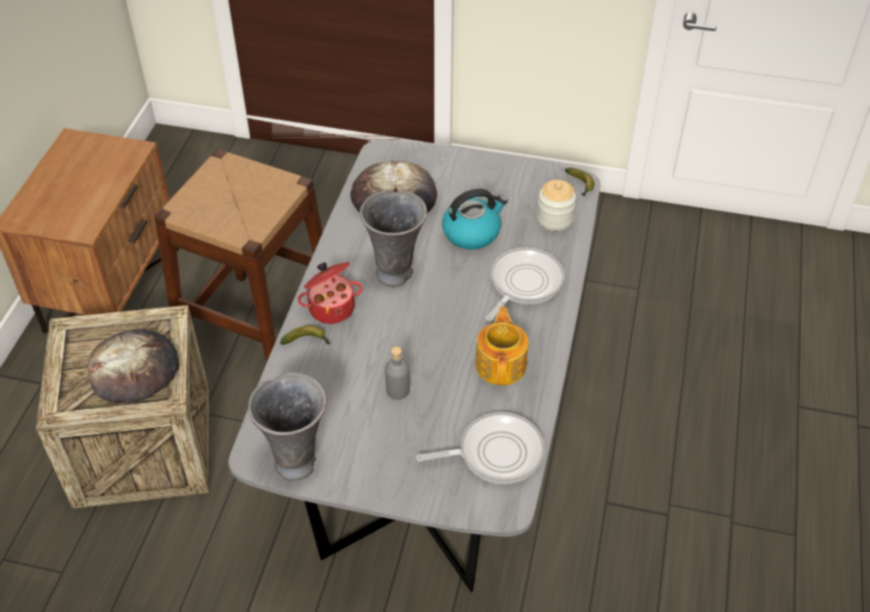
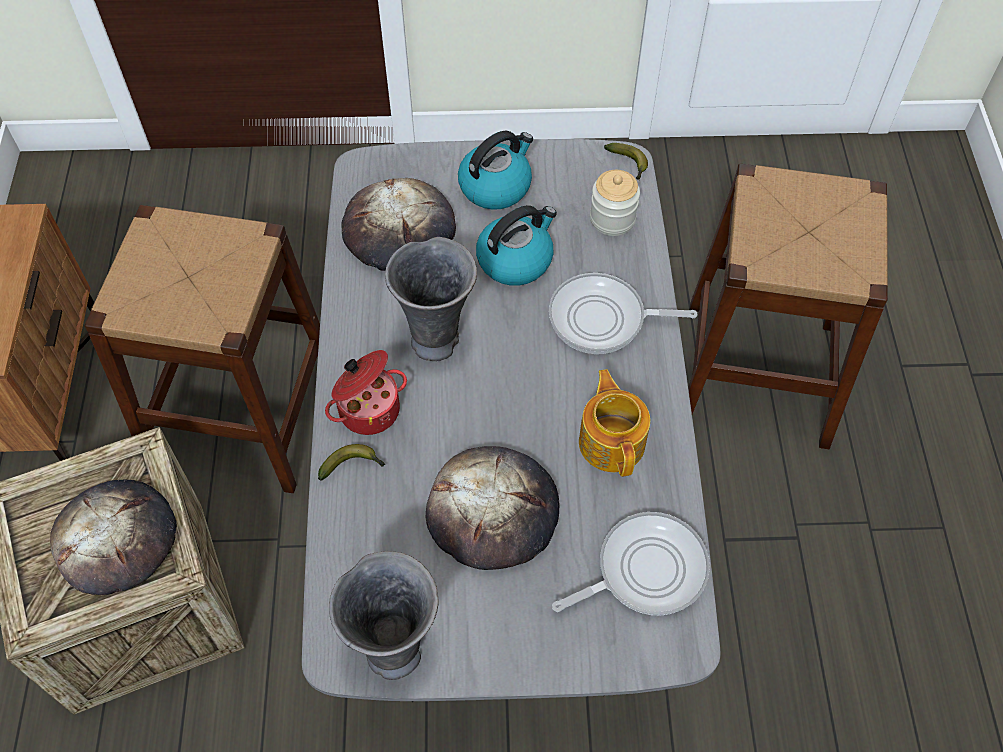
camera: 15 degrees left, 10 degrees up
(398, 390) = (493, 510): grey bottle -> bread
(474, 182) = (496, 186): none -> kettle
(523, 283) = (603, 319): frying pan -> frying pan turned 105 degrees counterclockwise
(673, 386) = (757, 373): none -> brown stool

